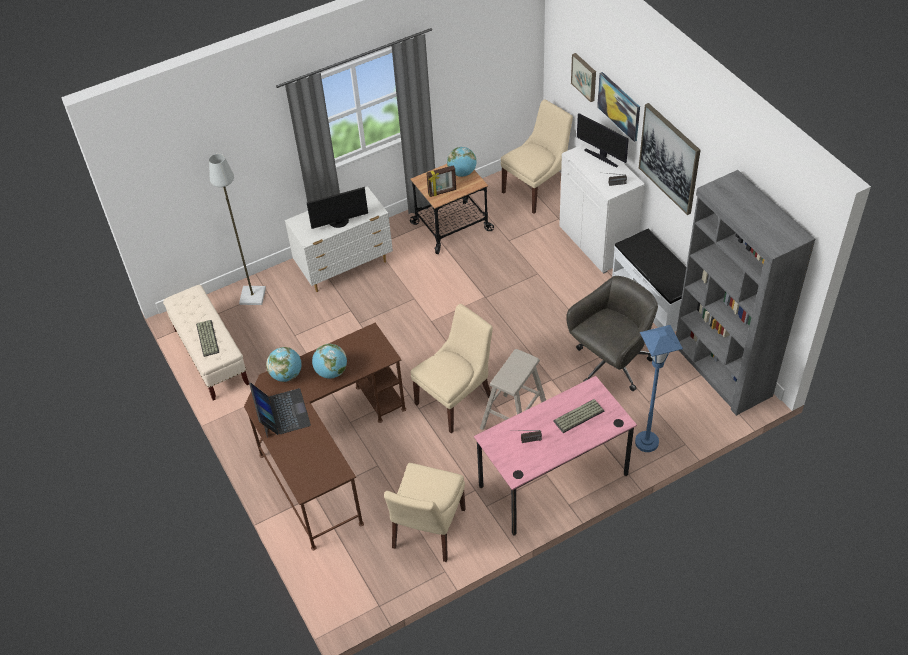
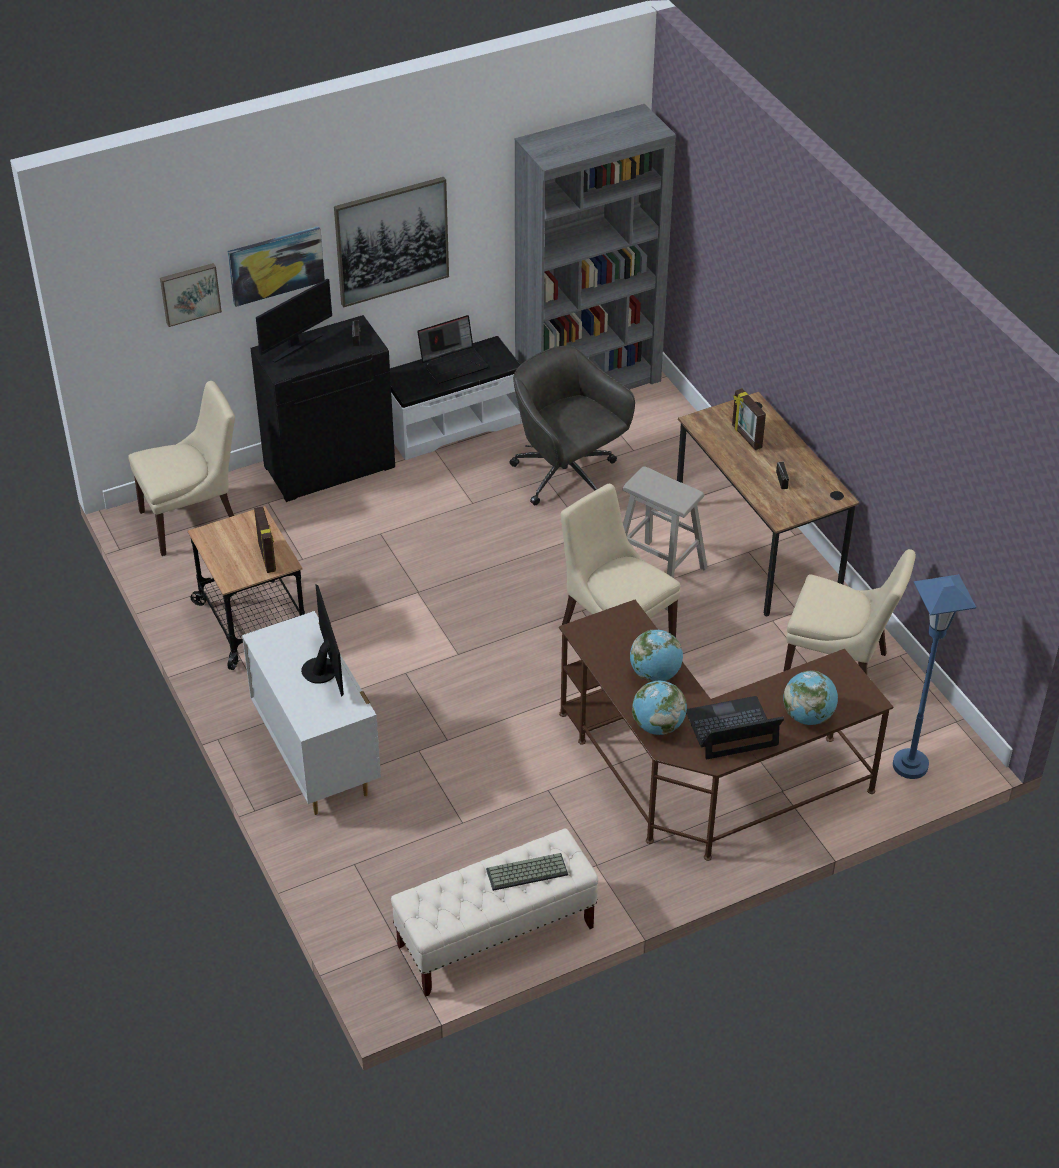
camera: 90 degrees left, 5 degrees down
(253, 296) = (361, 883): grey floor lamp -> none
(462, 173) = (227, 532): globe -> globe (808, 716)
(537, 189) = (193, 520): beige chair -> beige chair turned 105 degrees clockwise
(553, 480) = (757, 546): pink desk -> brown desk
(578, 417) = (746, 437): keyboard -> picture frame
(598, 242) = (329, 466): white cabinet -> black cabinet
(646, 442) = (699, 458): blue floor lamp -> blue floor lamp (910, 765)
(664, 264) = (454, 363): none -> laptop

